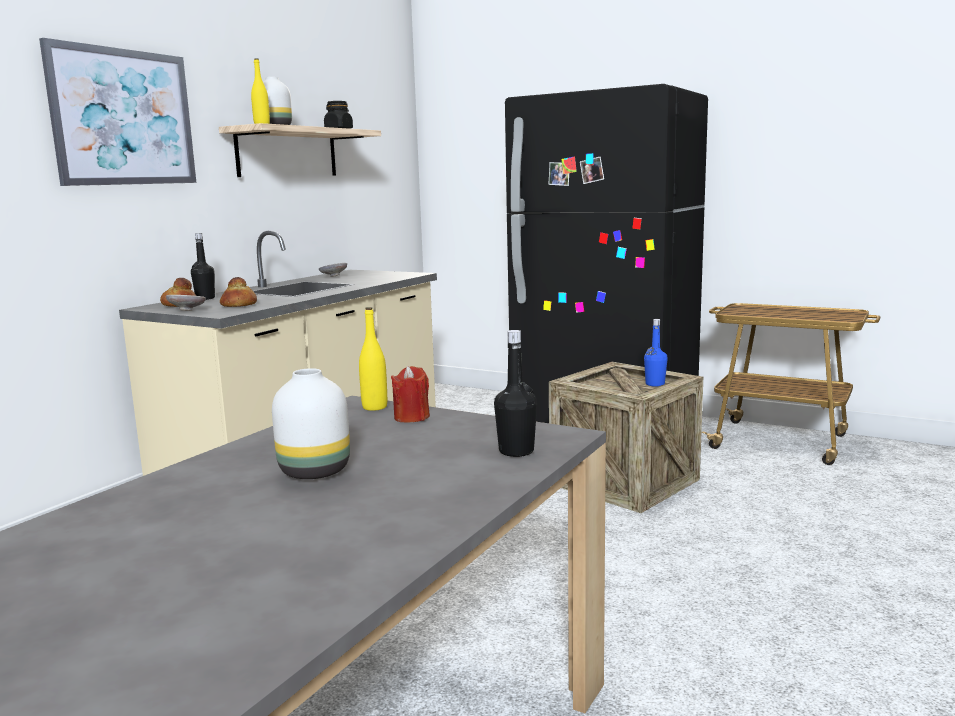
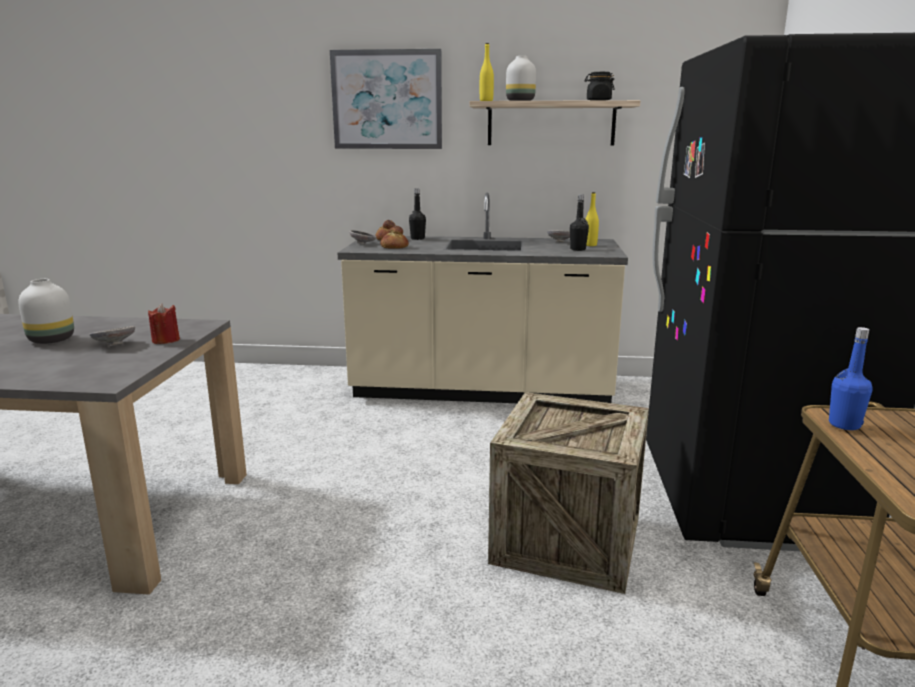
camera: 65 degrees right, 5 degrees up
(374, 407) = (194, 329): yellow bottle -> yellow bottle (590, 245)
(396, 438) = (115, 344): none -> grey bowl
(516, 451) = (70, 375): black bottle -> black bottle (578, 249)
(655, 384) = (590, 445): blue bottle -> blue bottle (844, 424)

